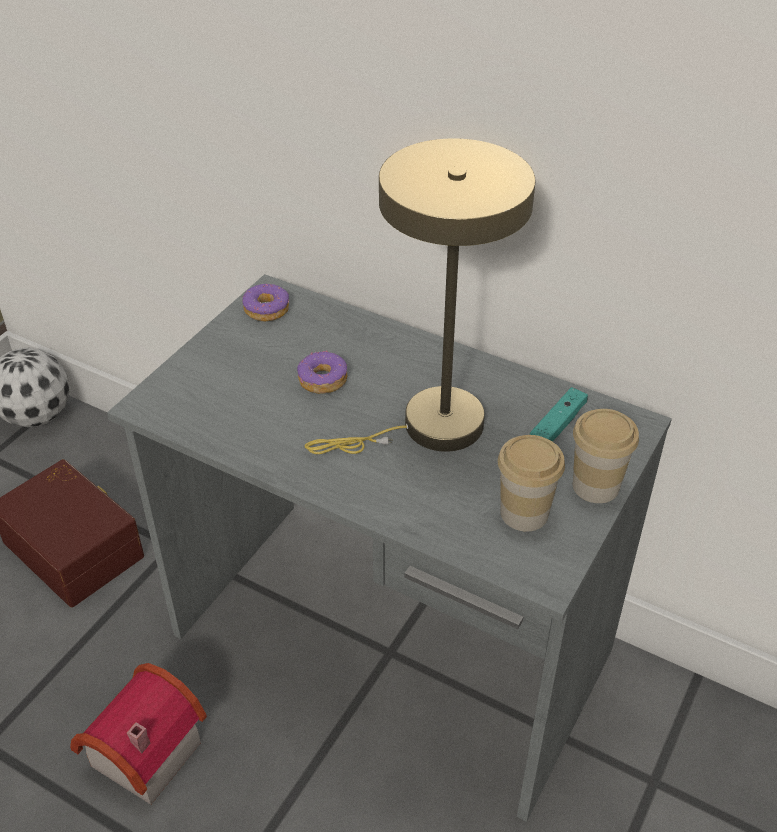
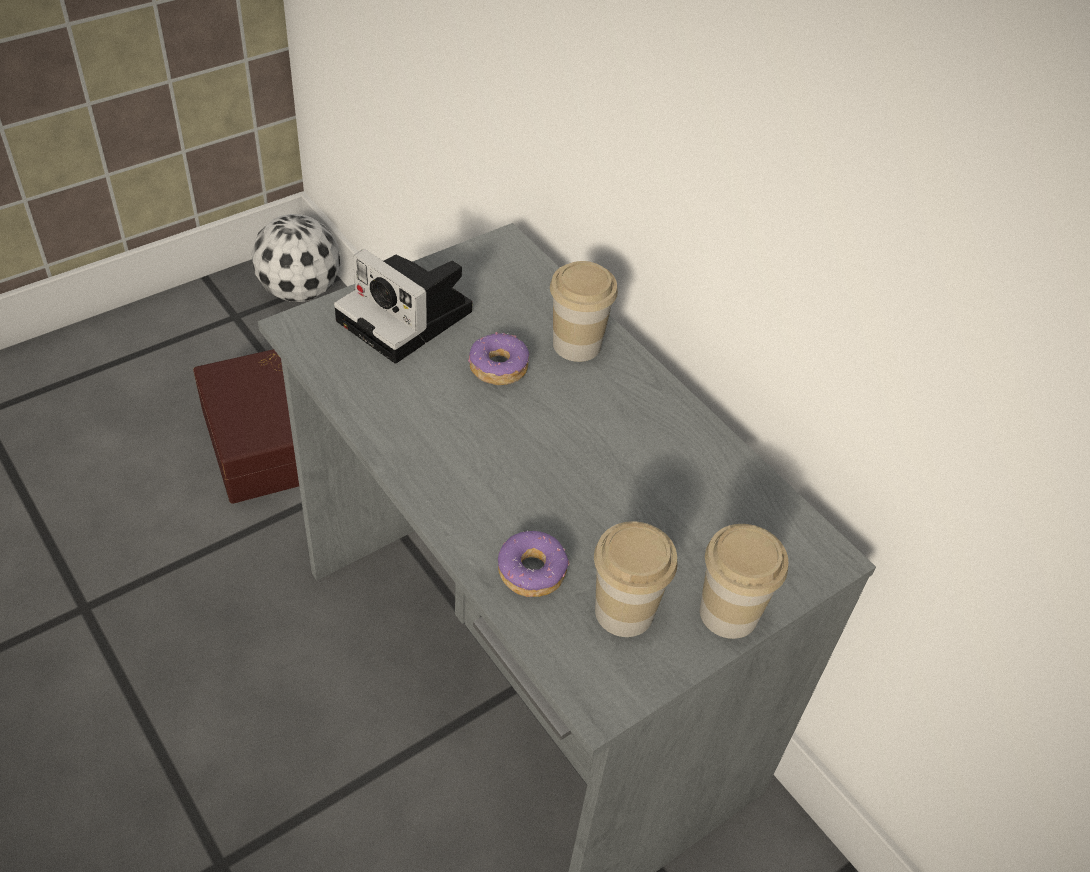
camera: 20 degrees right, 5 degrees up
(139, 753) = (216, 681): toy house -> none
(230, 368) = (409, 318): none -> camera
(267, 309) = (489, 265): donut -> donut (532, 571)
(370, 344) = (576, 344): none -> cup
(429, 428) = (580, 468): beige table lamp -> none
(557, 426) = (729, 522): turquoise game controller -> none

